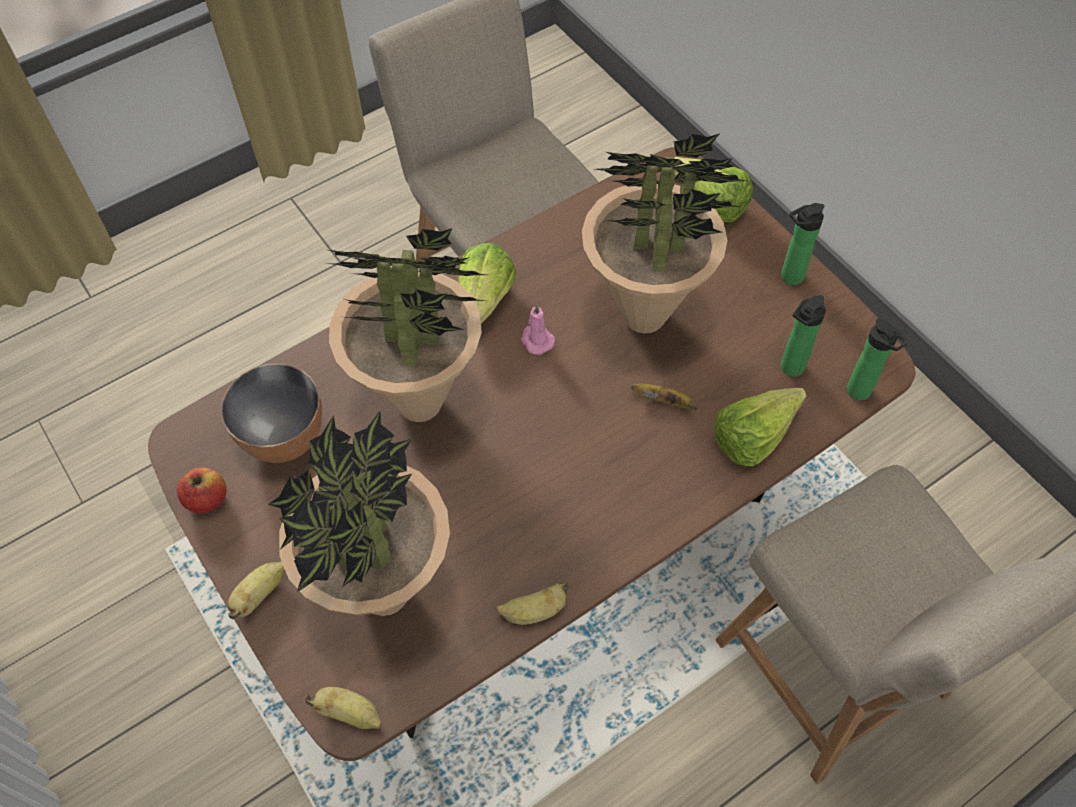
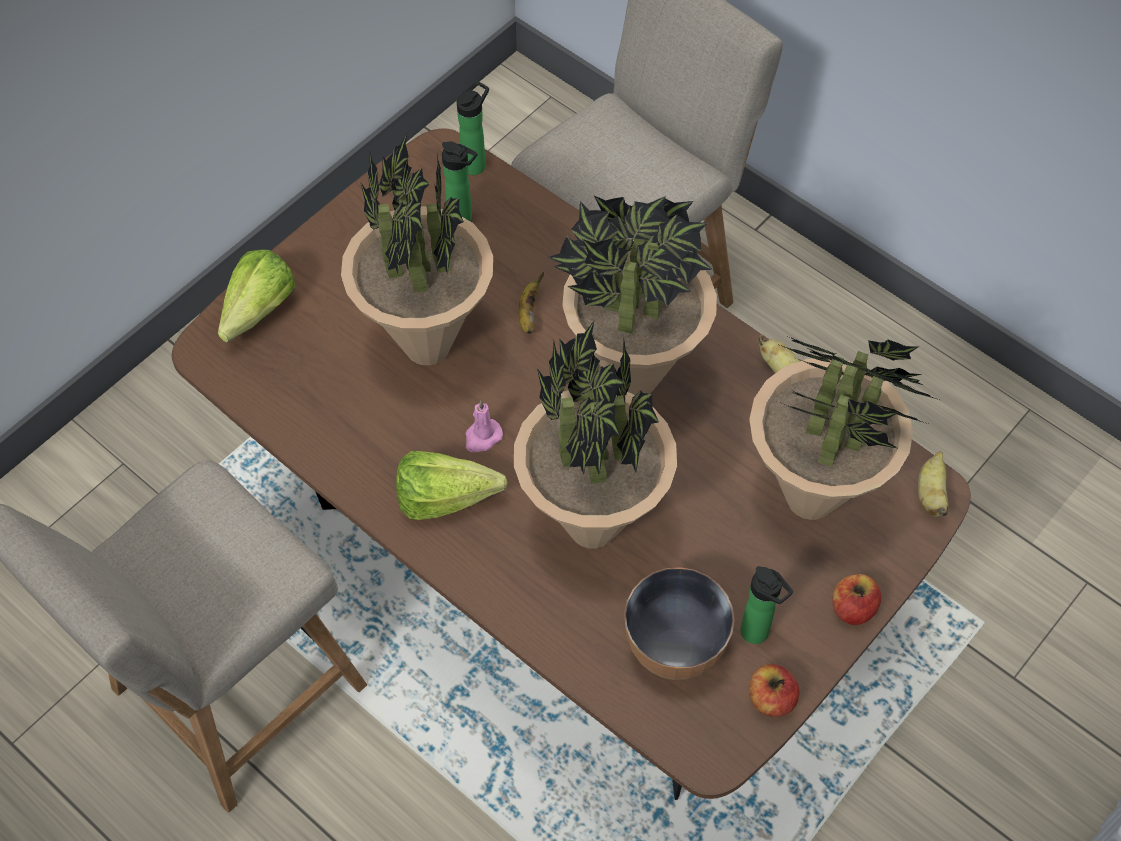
camera: 105 degrees left, 0 degrees up
(260, 594) = (852, 608): banana -> apple
(564, 471) = (632, 380): none -> potted plant
(761, 435) = (544, 233): lettuce -> none
(789, 277) = (348, 232): bottle -> bottle (758, 634)

